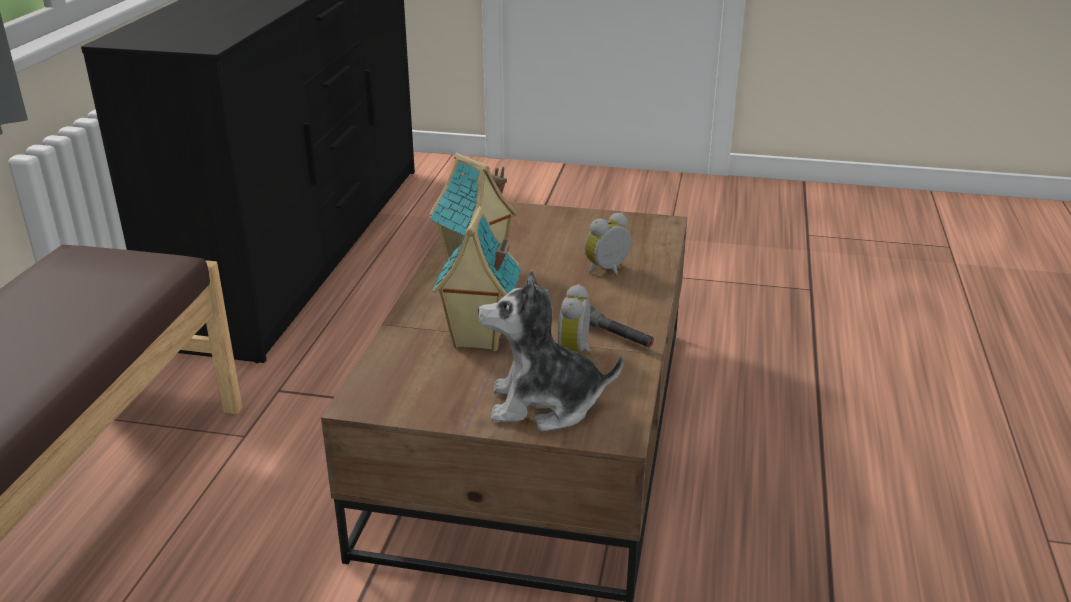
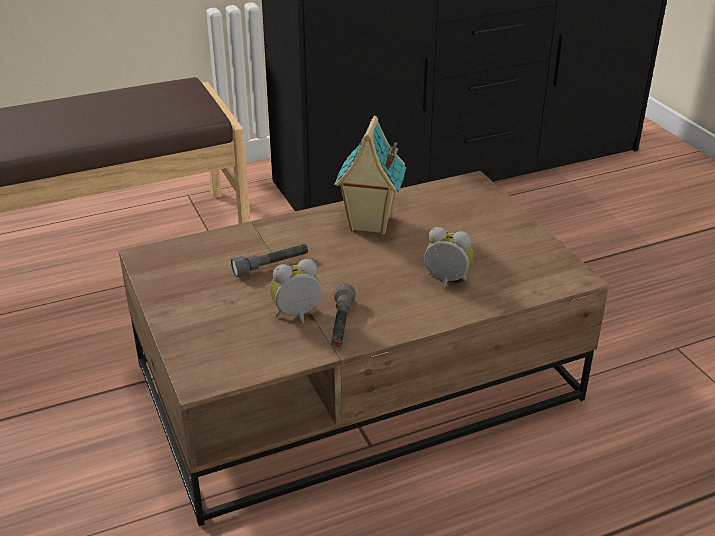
camera: 55 degrees right, 5 degrees up
(477, 339) = (271, 266): toy house -> grey flashlight
(544, 405) = (210, 330): plush toy -> none

